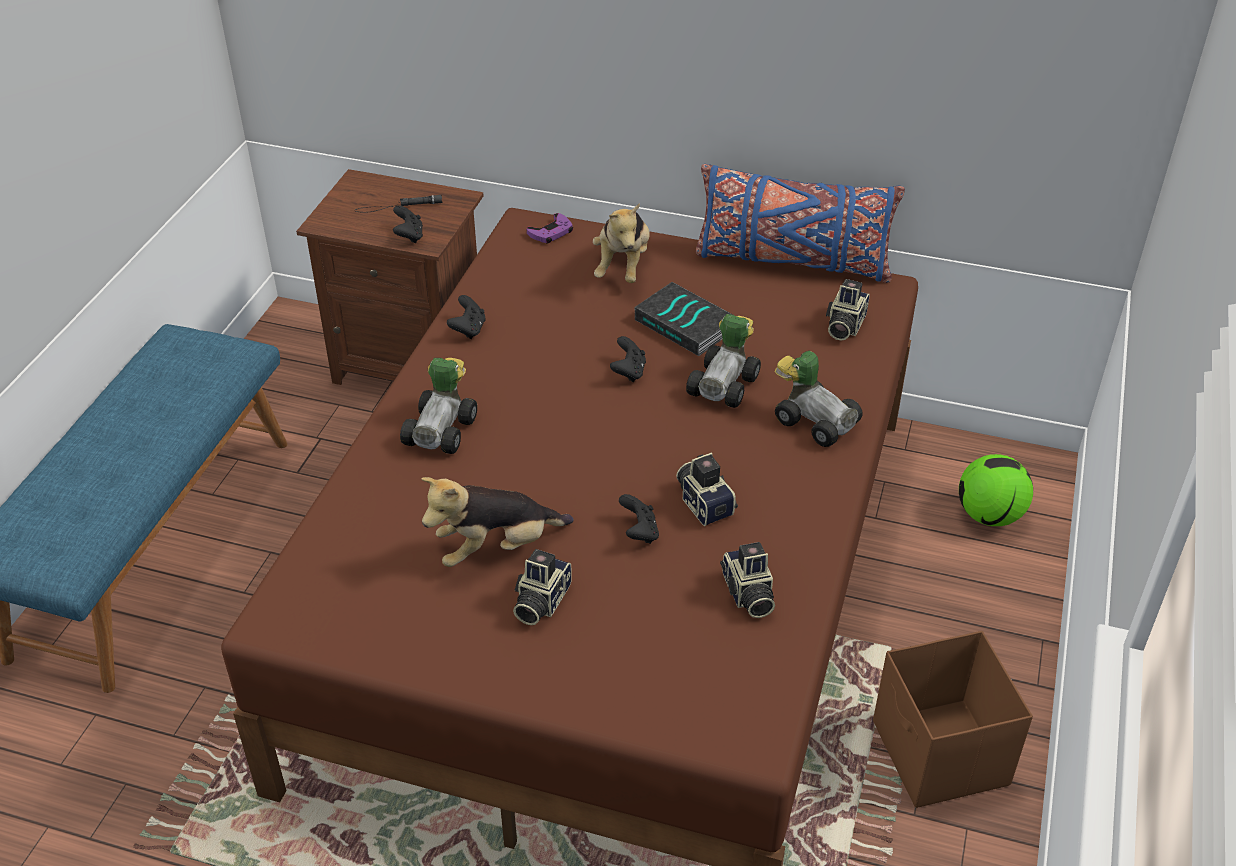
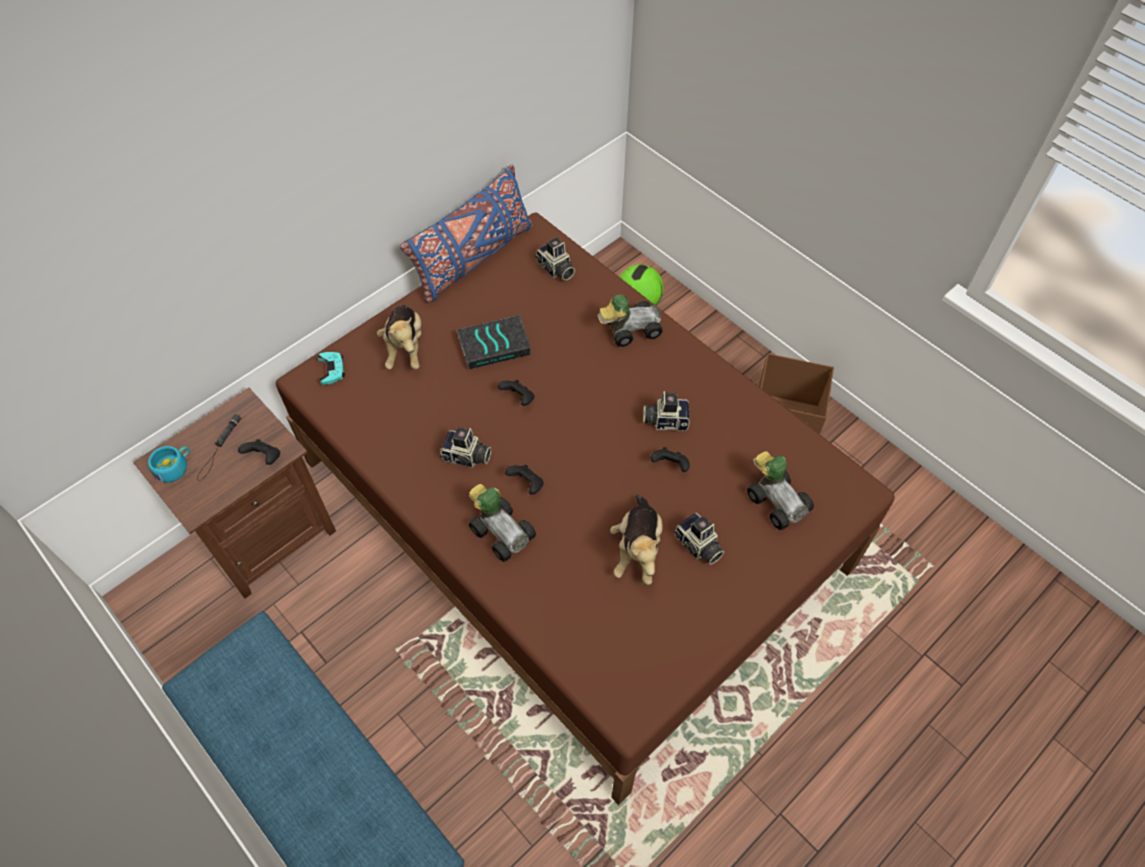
camera: 60 degrees left, 15 degrees up
(359, 192) = (175, 467): none -> turquoise cup
(468, 329) = (404, 469): black game controller -> black game controller (527, 484)
(551, 232) = (332, 369): purple game controller -> turquoise game controller
(623, 266) = (405, 348): plush toy -> plush toy turned 45 degrees clockwise
(726, 383) = (567, 354): toy car -> toy car (776, 499)
(747, 595) = (751, 438): camera -> camera (466, 457)

